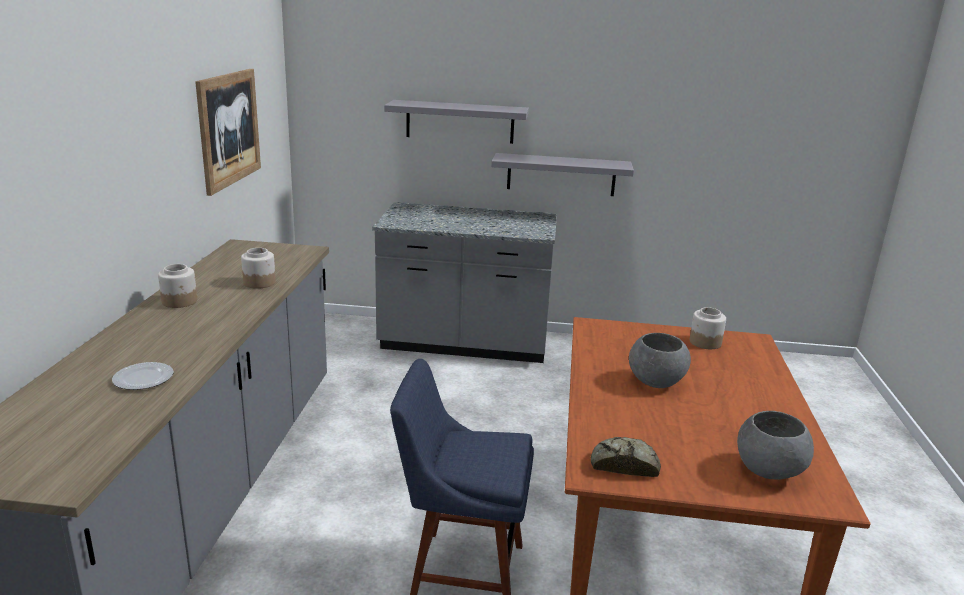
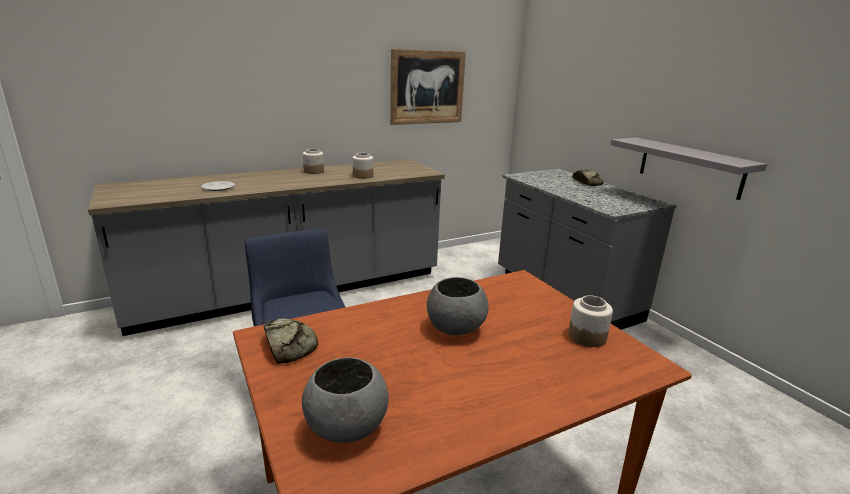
camera: 55 degrees right, 0 degrees up
(456, 211) = (587, 182): none -> bread
(460, 122) = (614, 106): grey shelf -> none

